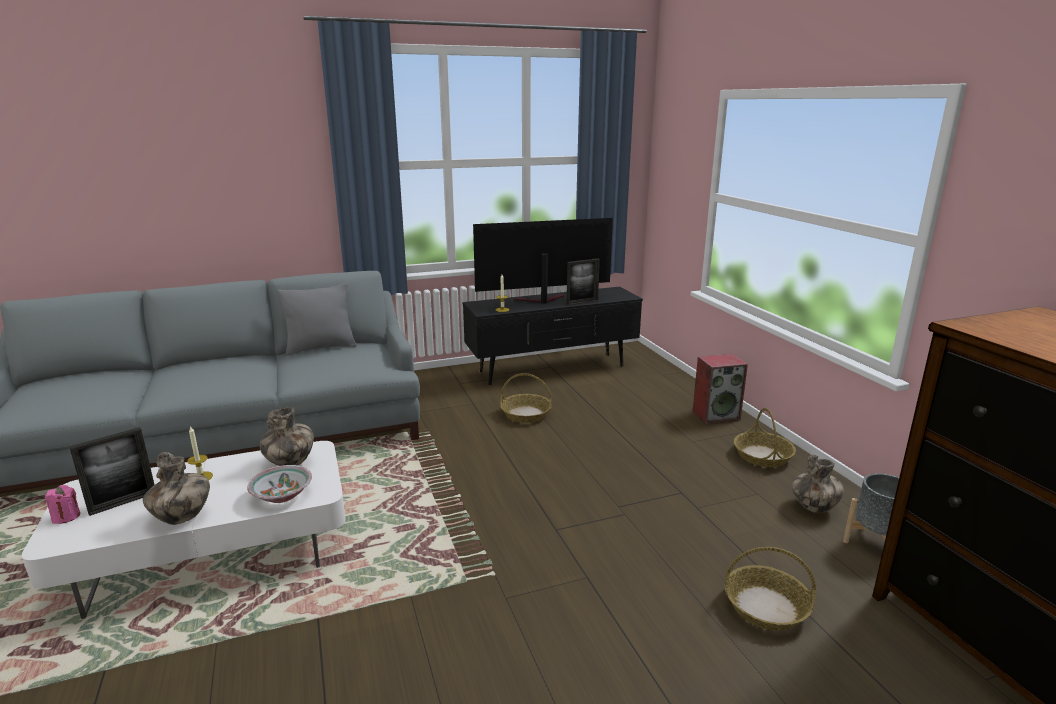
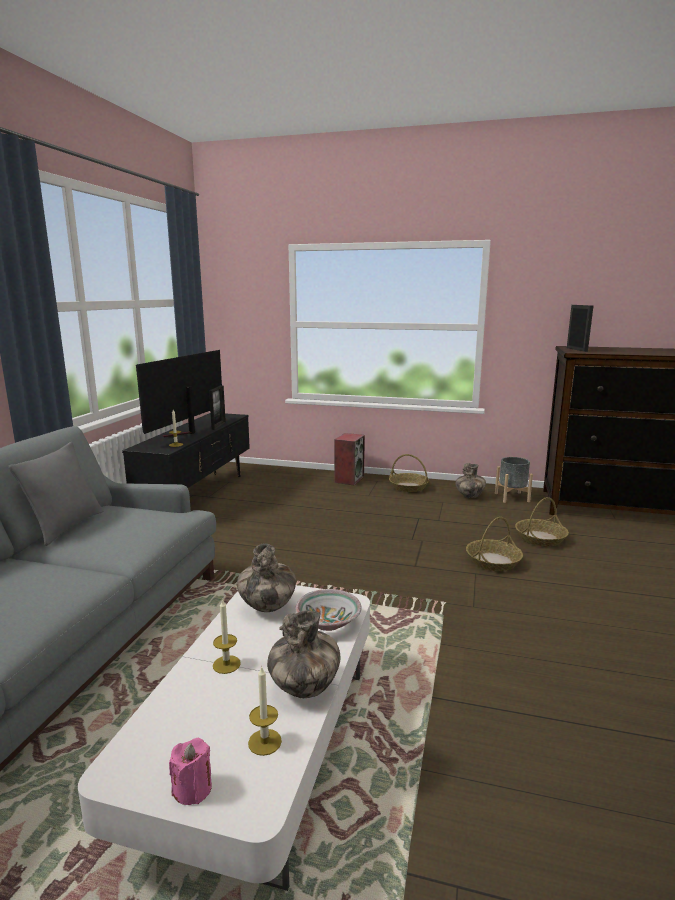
camera: 55 degrees left, 5 degrees down
(115, 524) = (264, 742): none -> candle
(123, 503) = (215, 731): picture frame -> picture frame (576, 349)
(526, 414) = (249, 526): basket -> basket (493, 561)

